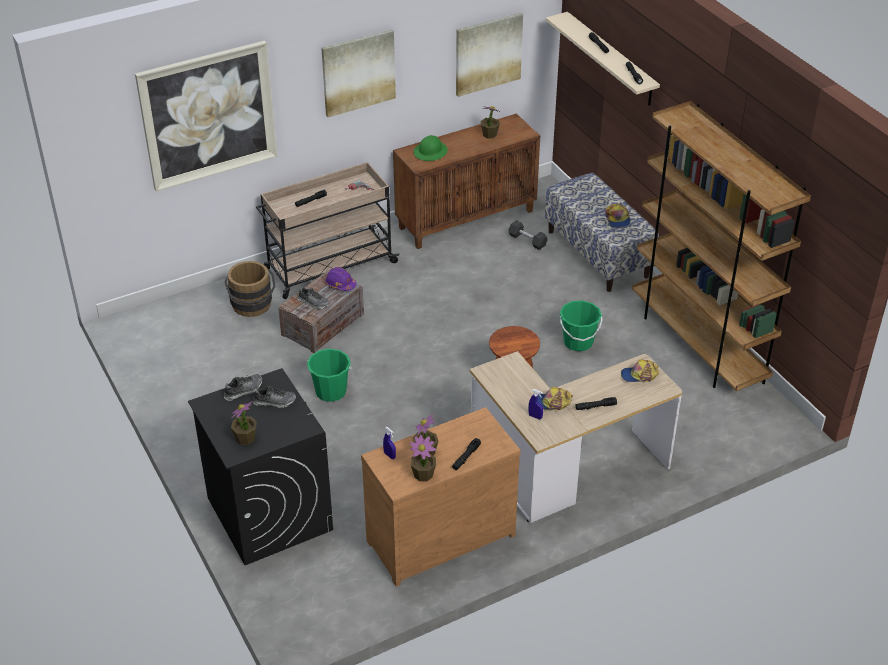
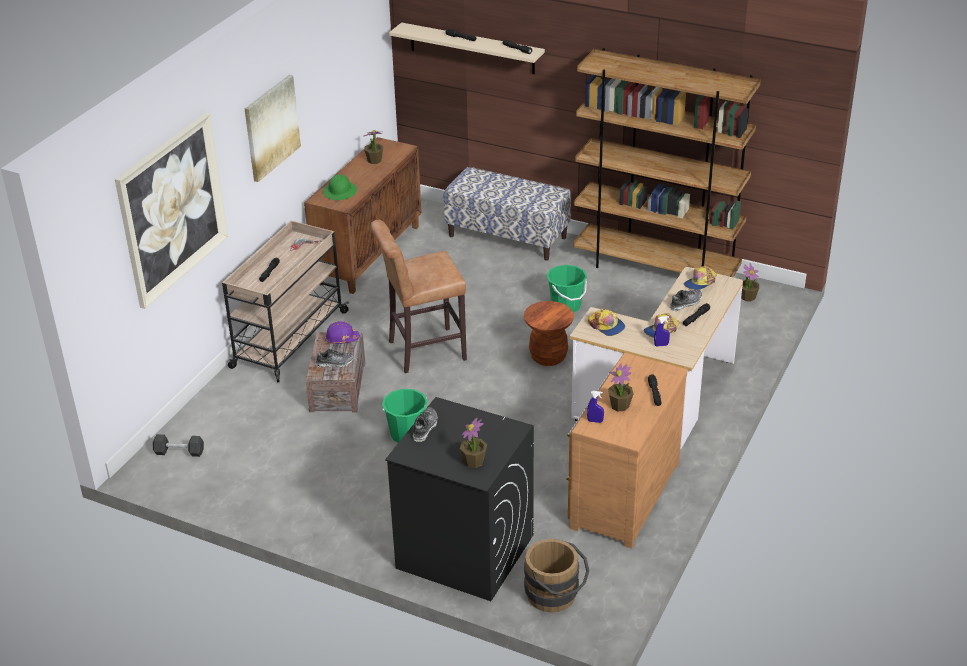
camera: 35 degrees left, 5 degrees down
(252, 307) = (255, 402): brown bucket -> brown bucket (555, 596)
(275, 401) = (463, 423): shoe -> shoe (685, 303)
(417, 326) = (422, 351): none -> brown stool
(423, 474) = (638, 421): potted plant -> potted plant (748, 297)
(488, 53) = (351, 82): picture -> none
(527, 240) = (439, 250): black dumbbell -> black dumbbell (179, 452)
(617, 219) = (528, 192): cap -> cap (606, 326)

